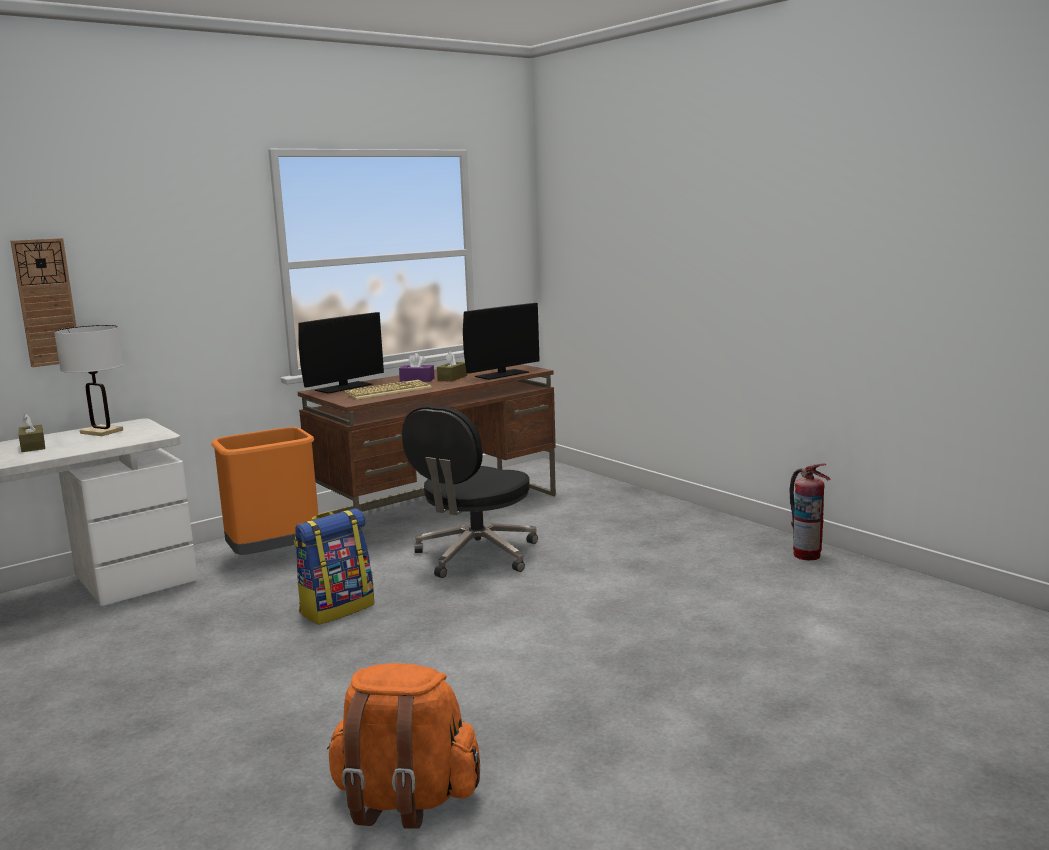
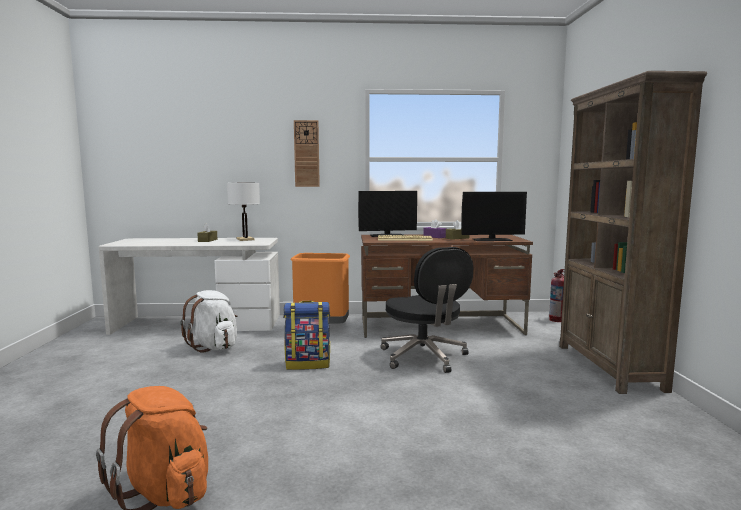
camera: 35 degrees right, 5 degrees down
(46, 302) = (234, 169): wall clock -> wall clock (306, 153)
(140, 630) = (214, 347): none -> white backpack
(475, 555) = (424, 357): black office chair -> black office chair turned 90 degrees counterclockwise
(676, 512) = (609, 367): none -> brown bookcase
(806, 555) = (699, 433): fire extinguisher -> fire extinguisher (557, 320)

